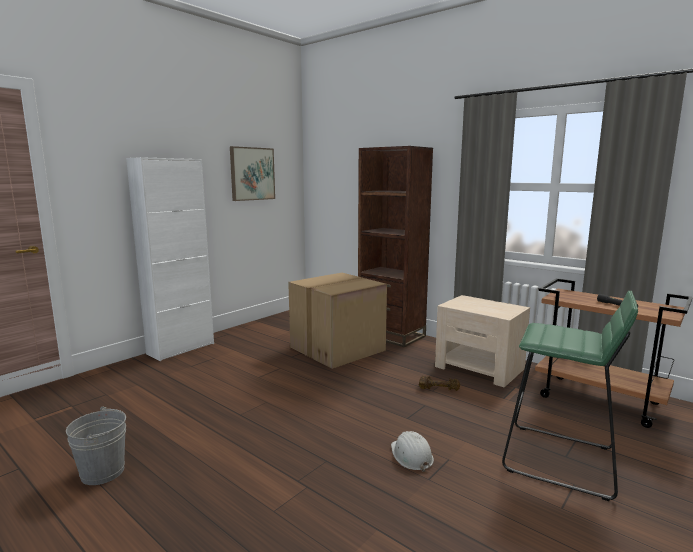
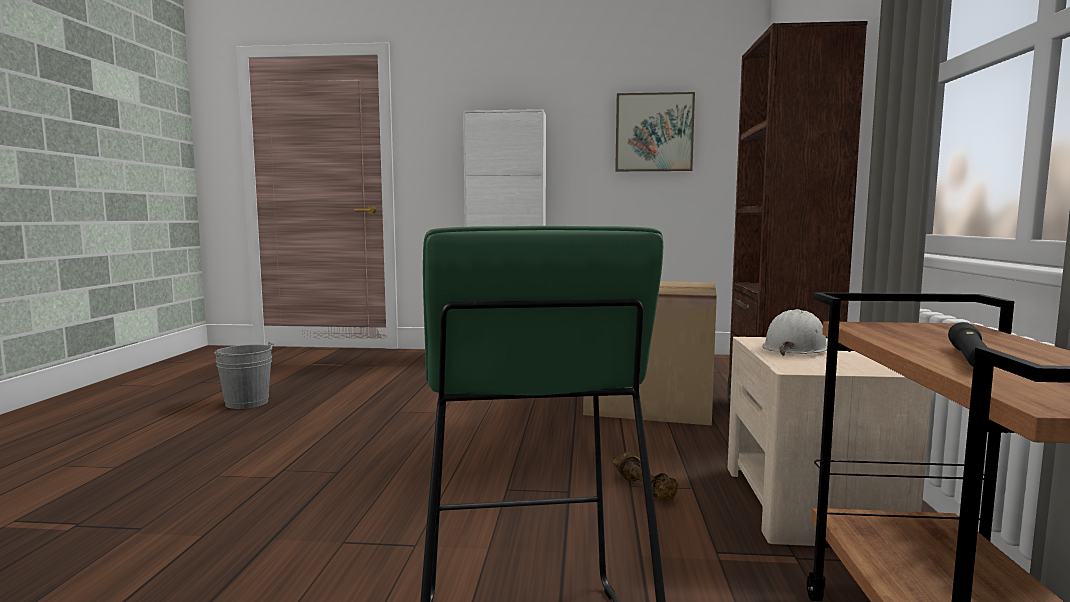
camera: 55 degrees right, 5 degrees down
(411, 455) = (398, 516): white hard hat -> white hard hat (795, 348)

